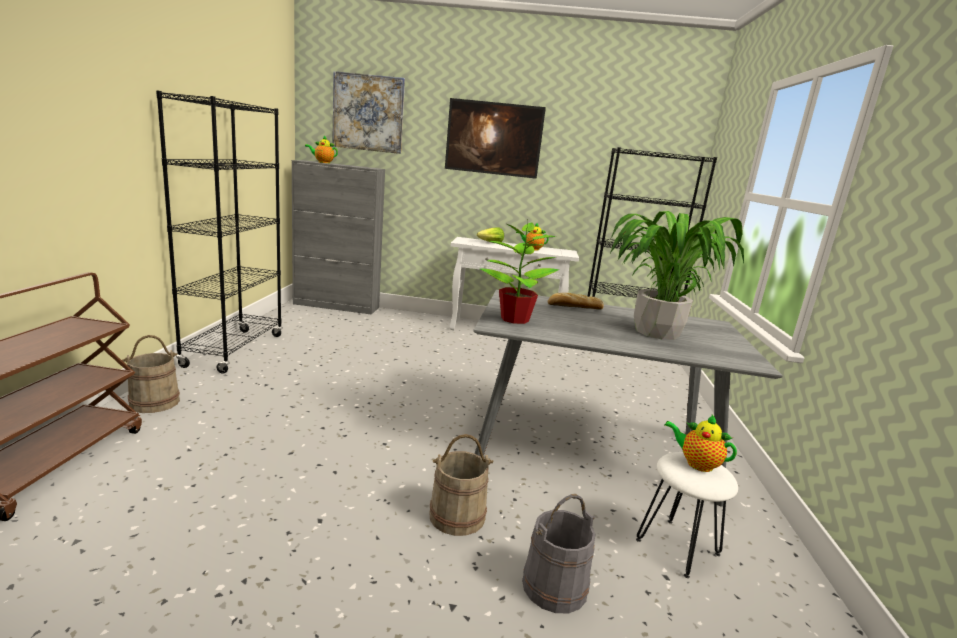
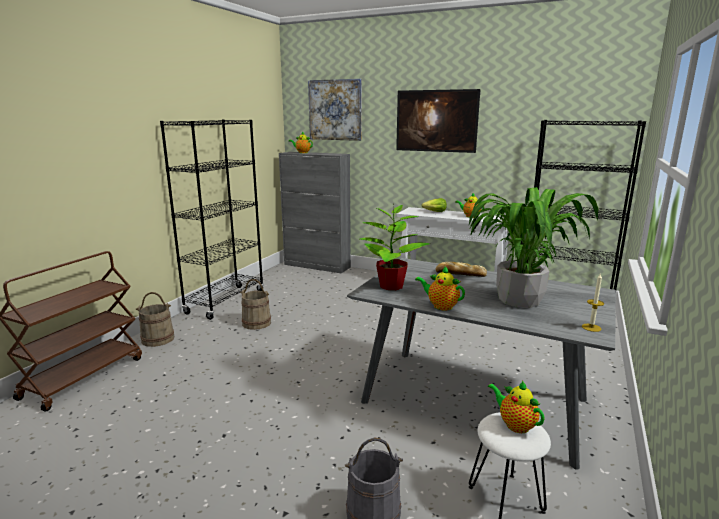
camera: 20 degrees right, 0 degrees up
(457, 516) = (324, 445): beige bucket -> beige bucket (256, 323)
(587, 339) = (440, 306): none -> teapot
(745, 357) = (591, 327): none -> candle

